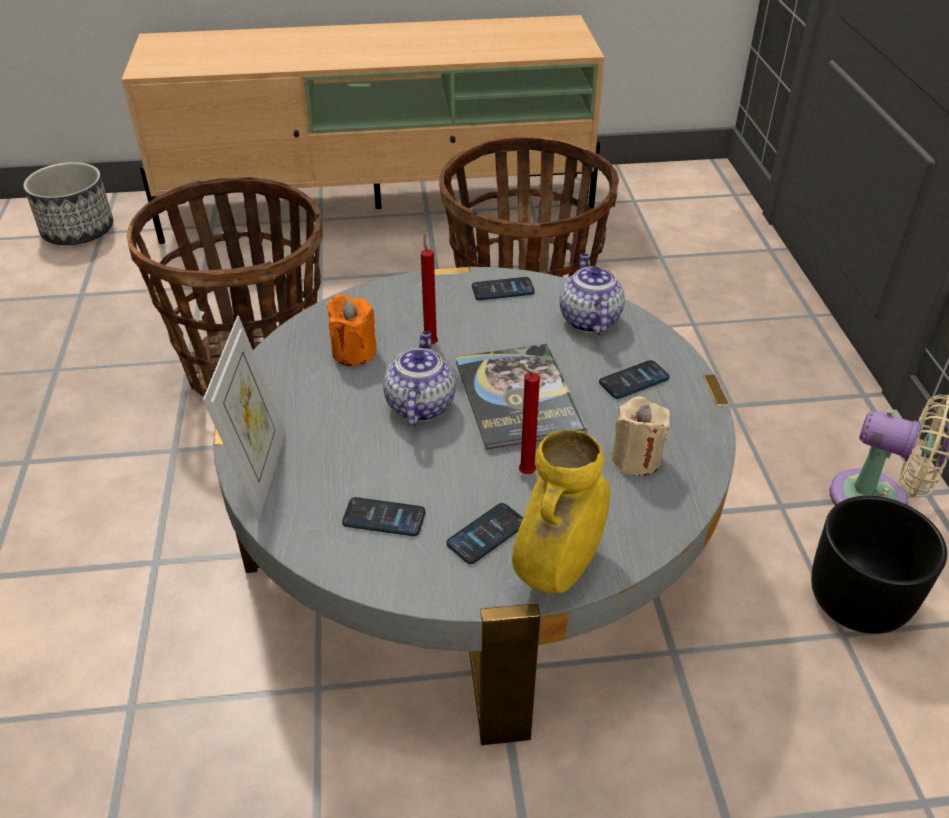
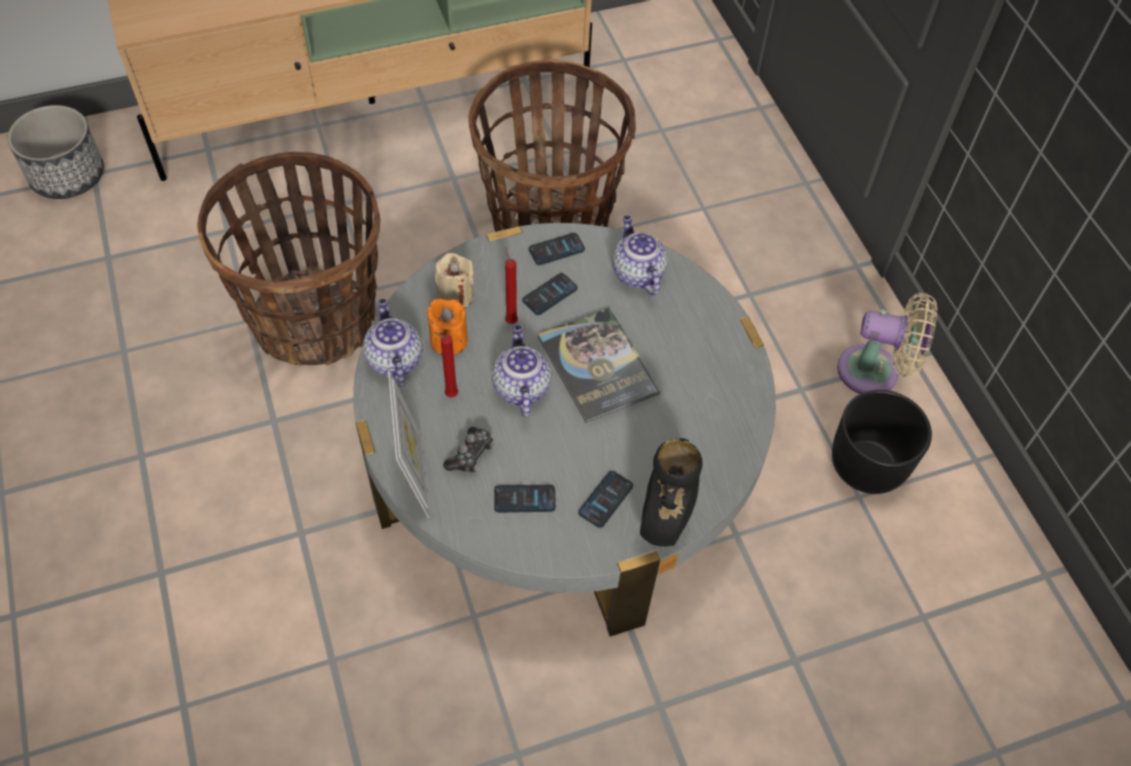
camera: 15 degrees left, 15 degrees up
(285, 361) = (393, 359): none -> teapot
(336, 462) = (471, 455): none -> game controller
(524, 472) = (620, 439): red candle -> red candle (449, 394)
(559, 569) = (665, 520): yellow vase -> black vase
(634, 380) = (686, 333): phone -> phone (549, 295)
(636, 458) = (702, 411): beige candle -> beige candle (455, 295)

